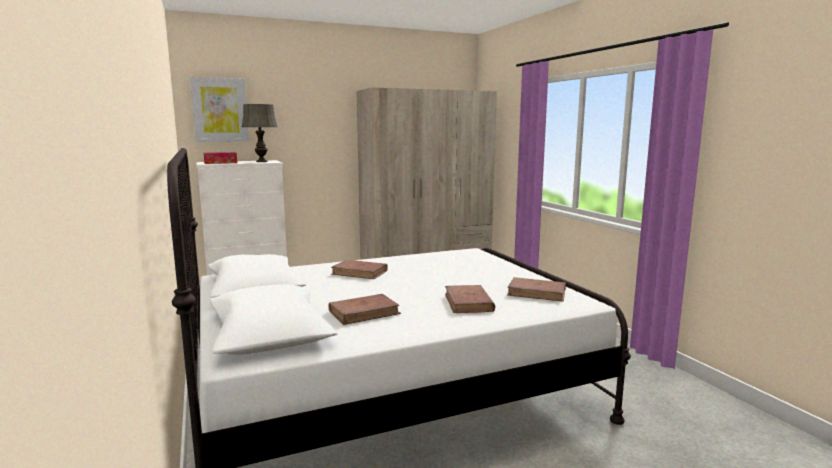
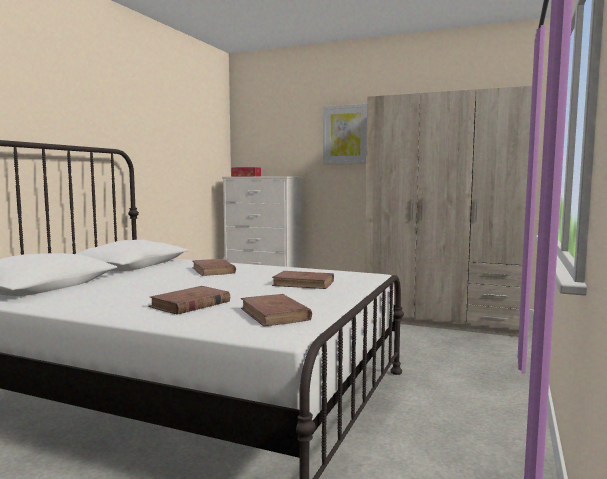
camera: 45 degrees right, 5 degrees down
(220, 110) = (261, 132): picture -> picture (346, 134)
(261, 161) = (278, 176): grey table lamp -> none
(364, 312) = (108, 291): brown book -> brown book (304, 283)

